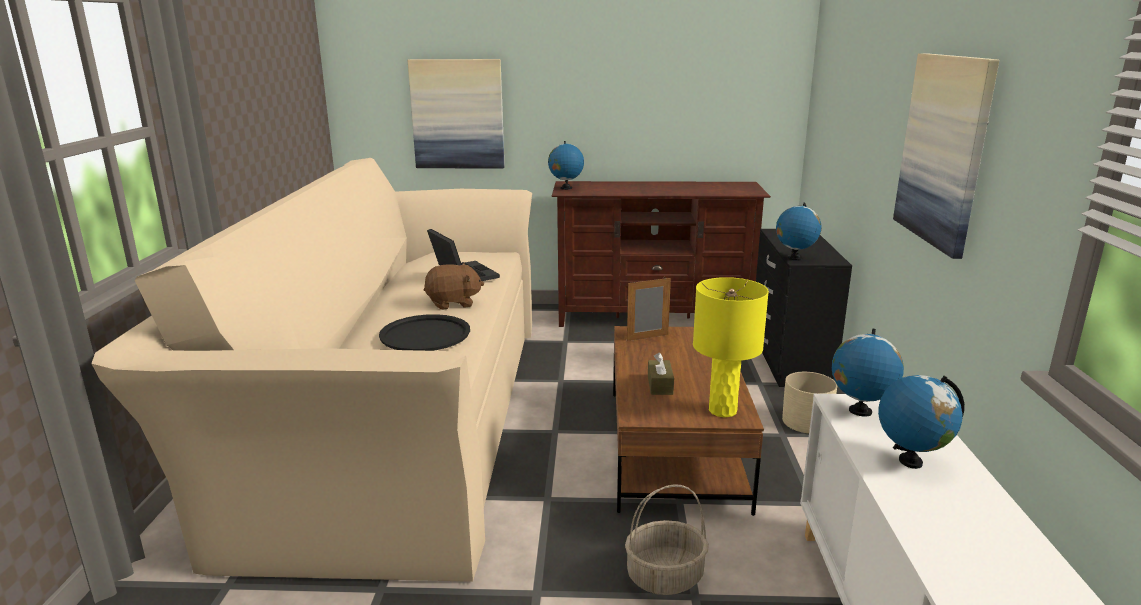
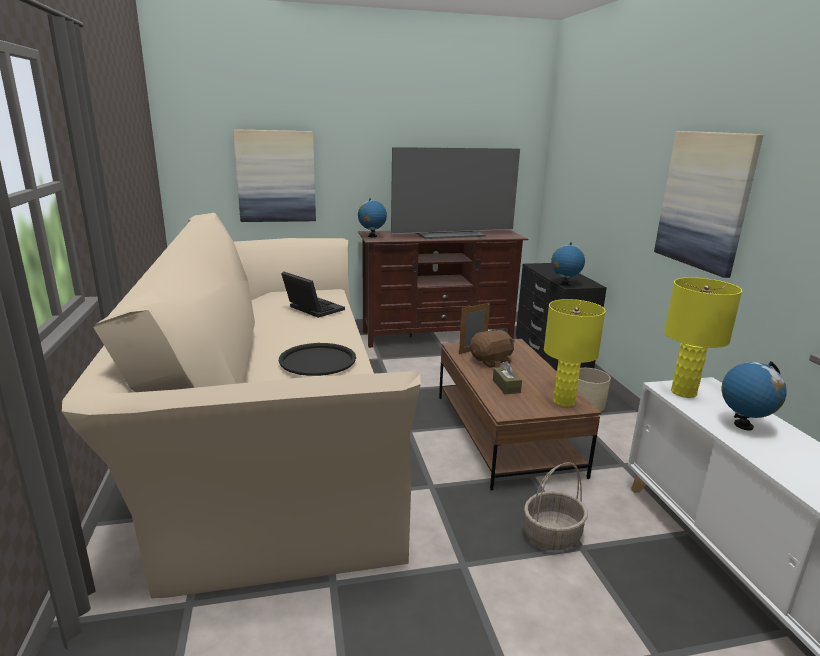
camera: 15 degrees left, 0 degrees up
(453, 303) = (322, 333): brown plush toy -> brown plush toy (491, 361)
(669, 188) = (450, 234): none -> television
(859, 411) = (683, 392): globe -> yellow table lamp

